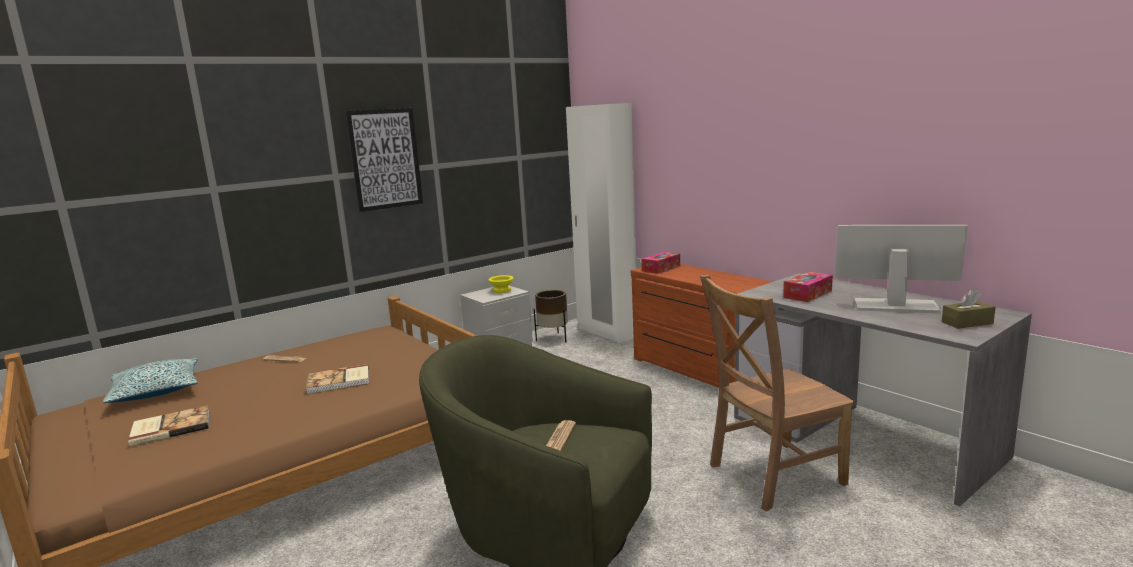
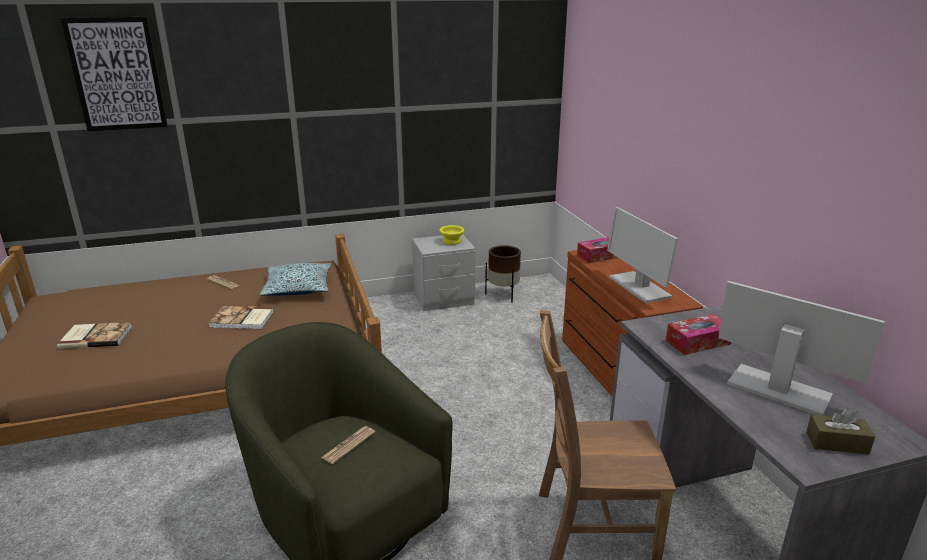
camera: 20 degrees right, 10 degrees up
(156, 391) = (114, 294): pillow -> pillow (298, 288)
(385, 159) = (343, 100): picture -> picture (117, 74)
(607, 332) = (559, 299): white wardrobe -> none
(715, 280) = (638, 287): none -> monitor

